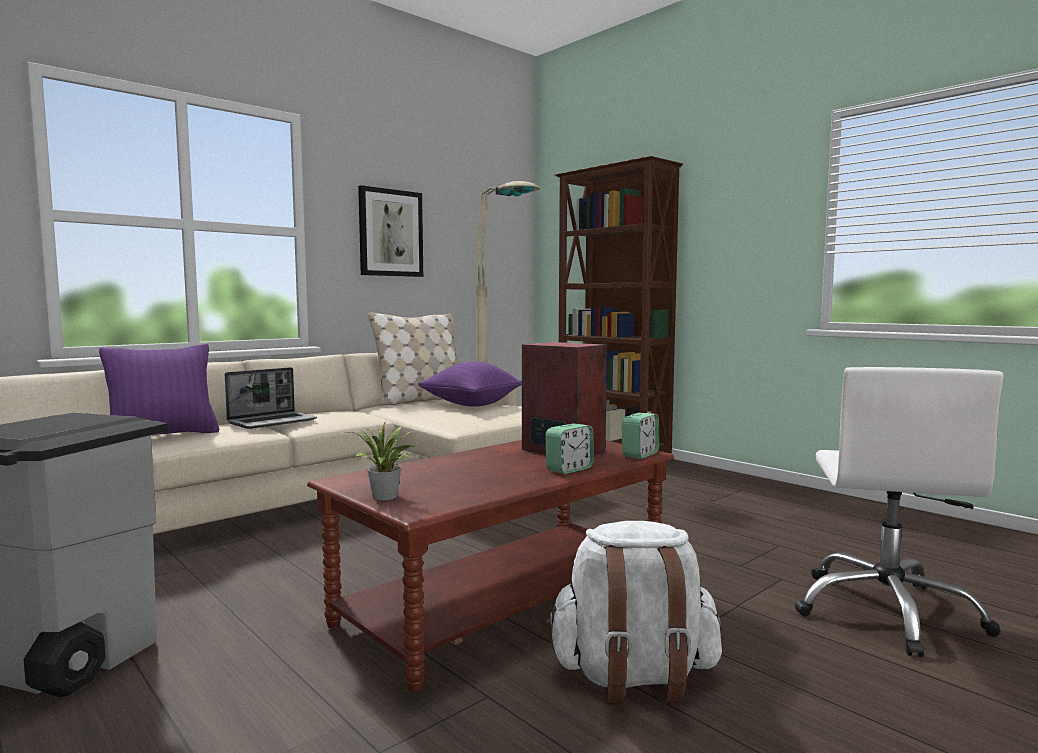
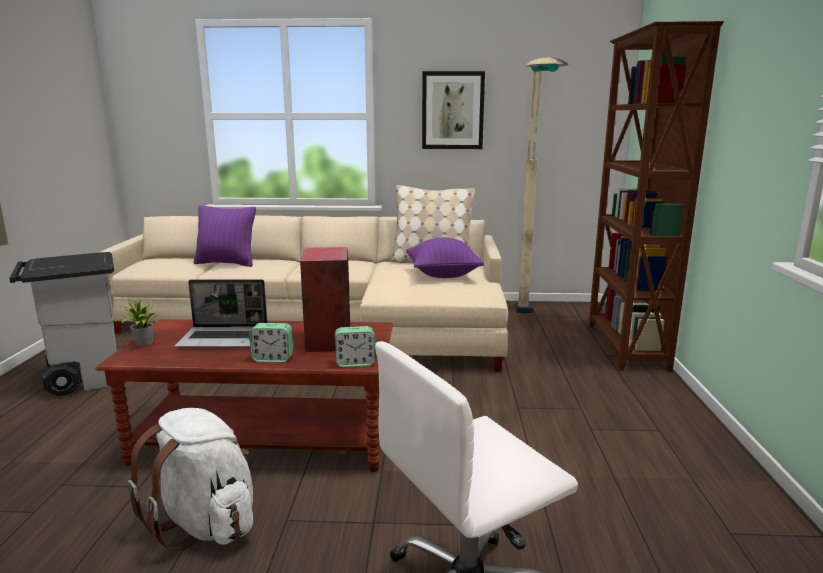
camera: 45 degrees right, 10 degrees up
(273, 421) = (295, 264): laptop -> laptop (225, 339)

